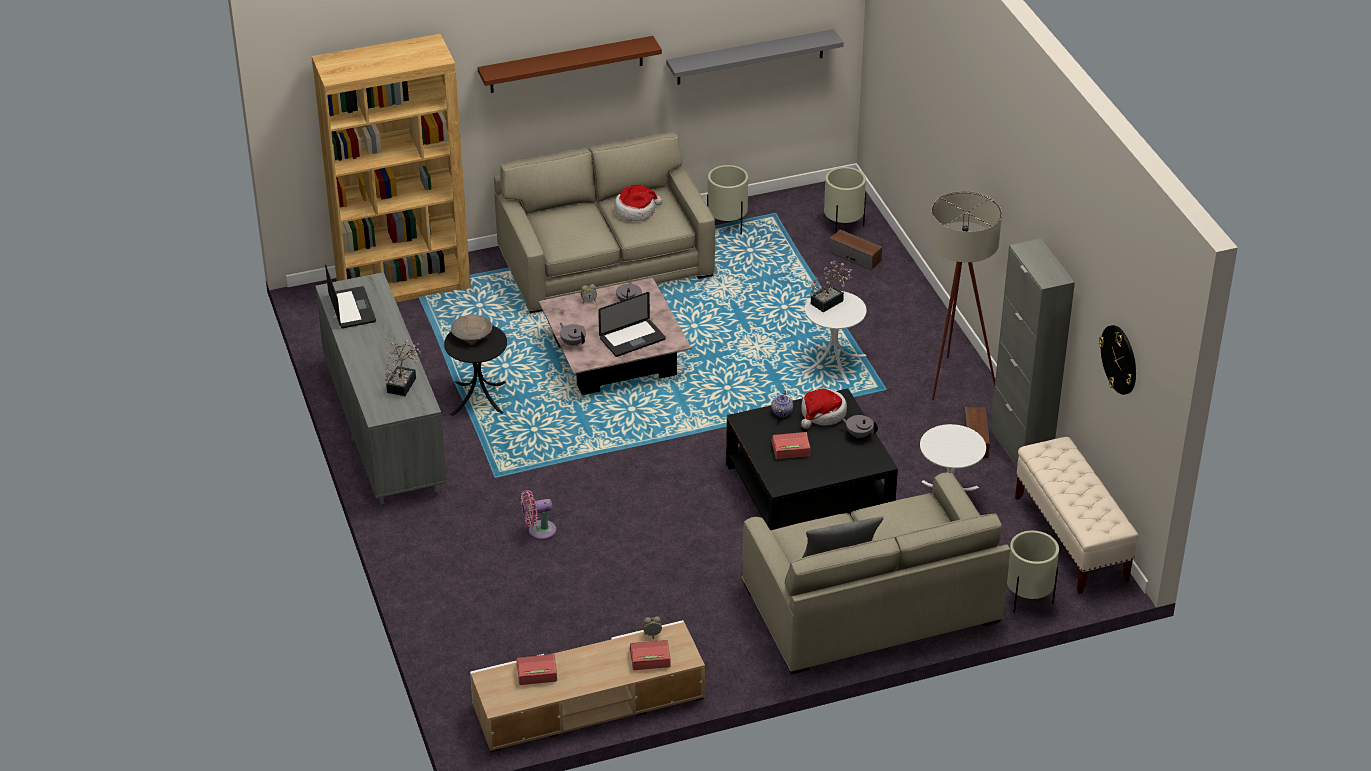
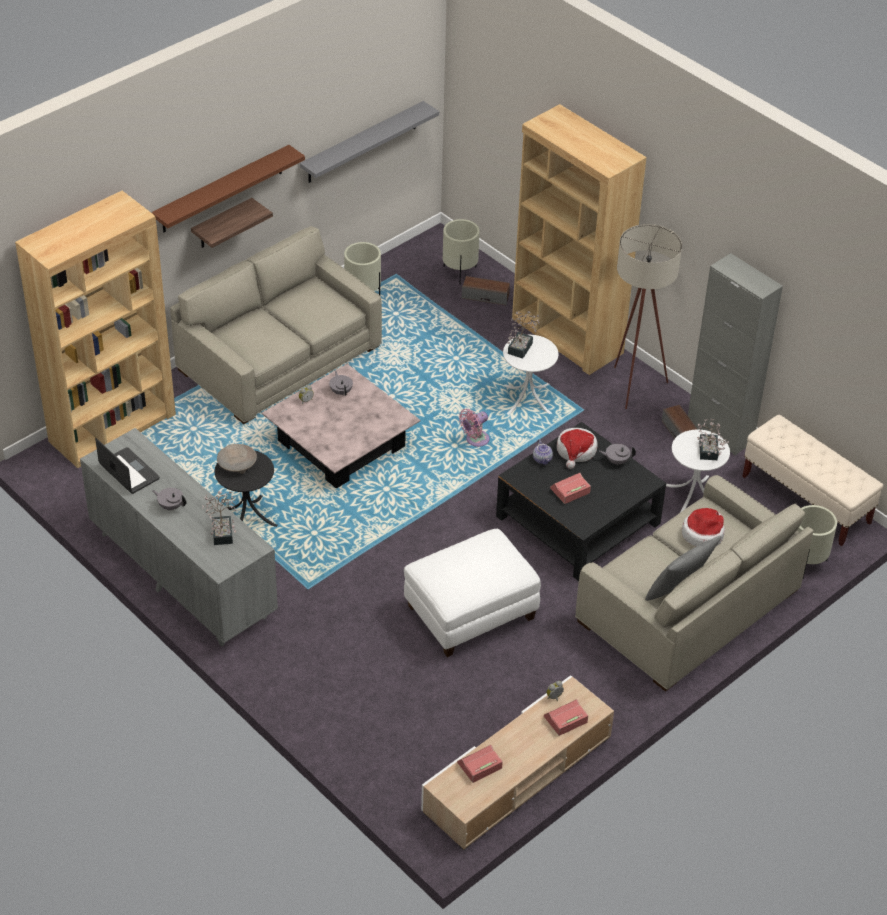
camera: 25 degrees left, 5 degrees up
(539, 531) = (377, 627): pink fan -> pink fan (475, 440)
(564, 103) = (222, 224): none -> shelf
(573, 342) = (316, 444): grey teapot -> grey teapot (171, 506)
(632, 339) = (366, 426): laptop -> none
(636, 210) = (305, 306): hat -> hat (703, 534)
(639, 545) = (470, 614): none -> white ottoman
(916, 315) = (567, 336): none -> brown bookcase
(958, 451) = (708, 453): none -> potted plant
(1119, 359) = (847, 343): wall clock -> none

